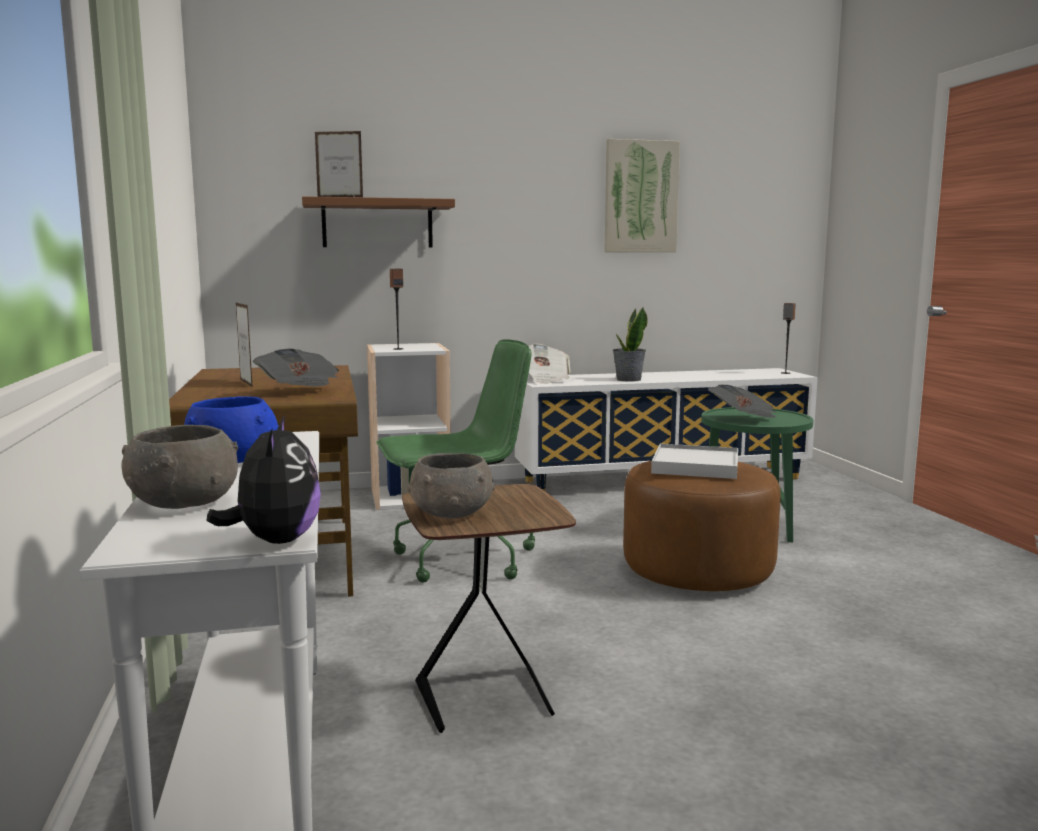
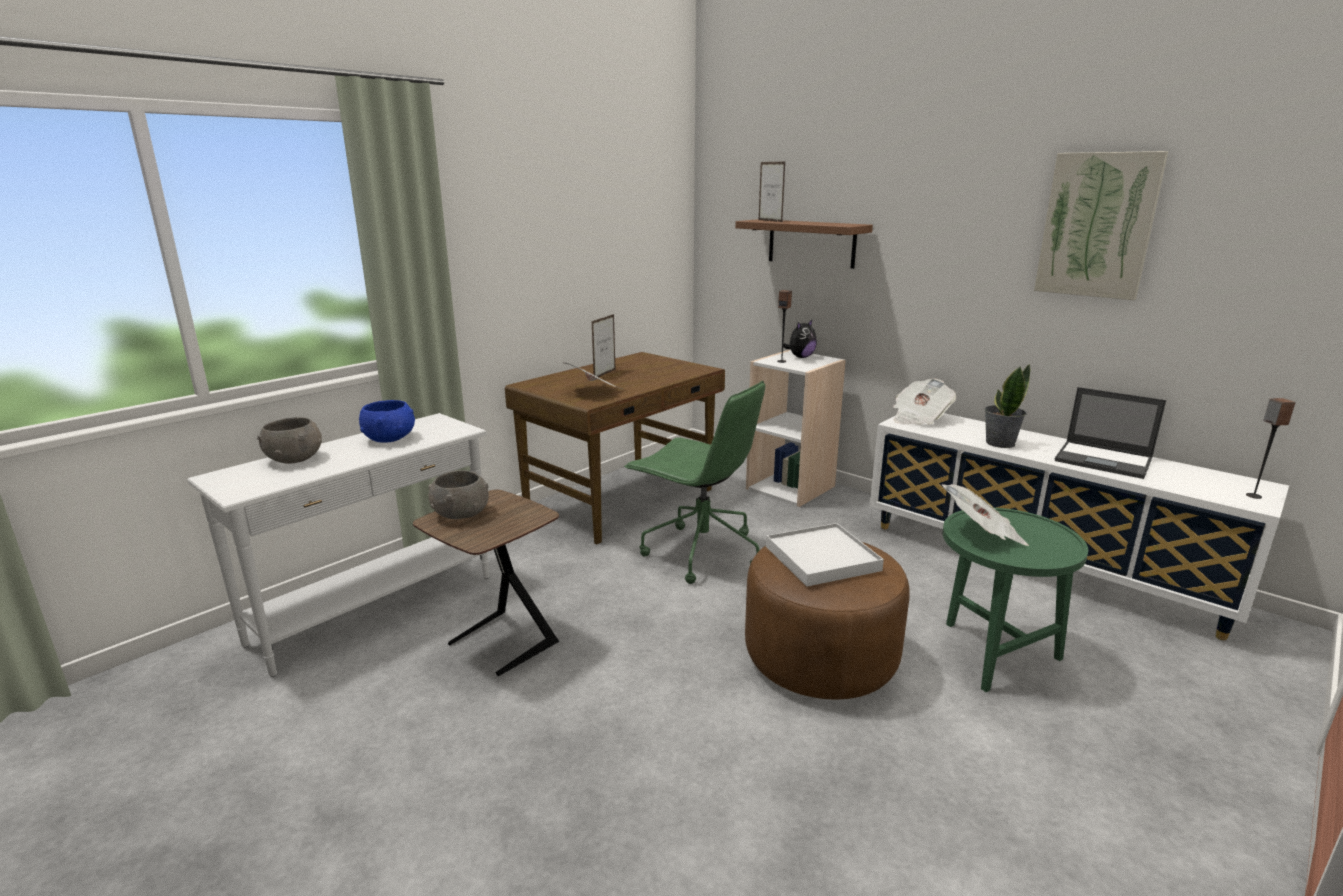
camera: 55 degrees right, 10 degrees up
(275, 541) = (234, 495): plush toy -> plush toy (800, 357)
(695, 375) = (1104, 460): none -> laptop

